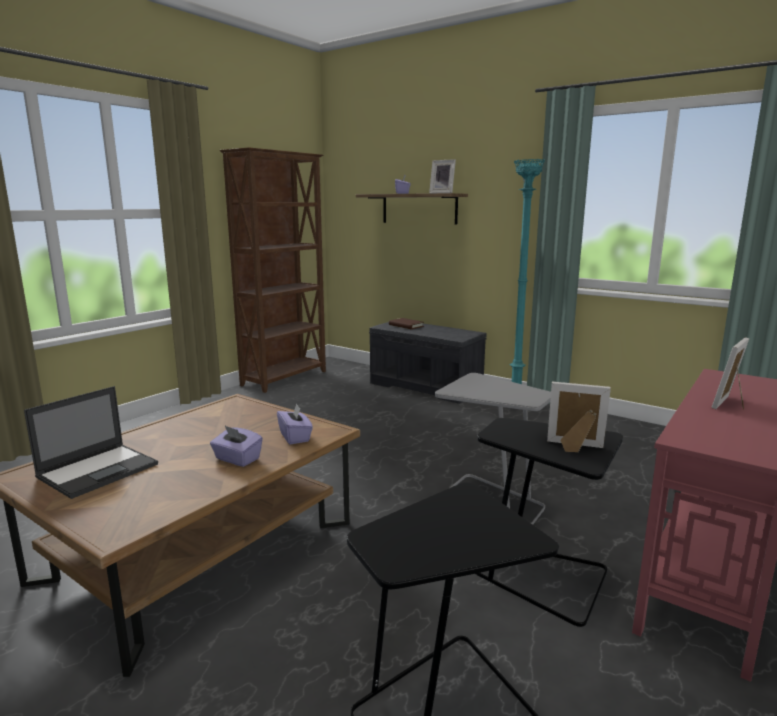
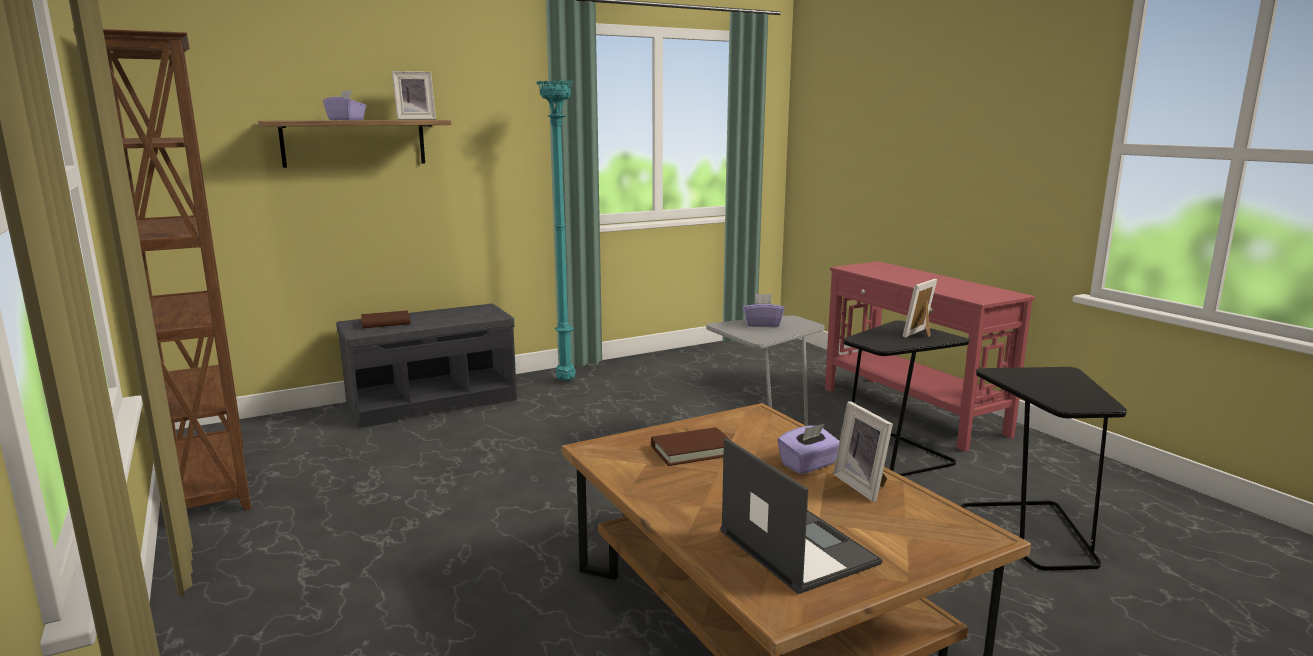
camera: 65 degrees left, 0 degrees up
(246, 423) = (692, 450): none -> brown book
(295, 437) = (761, 432): purple tissue box -> purple tissue box (762, 324)
(731, 404) = (916, 279): picture frame -> picture frame (864, 485)

